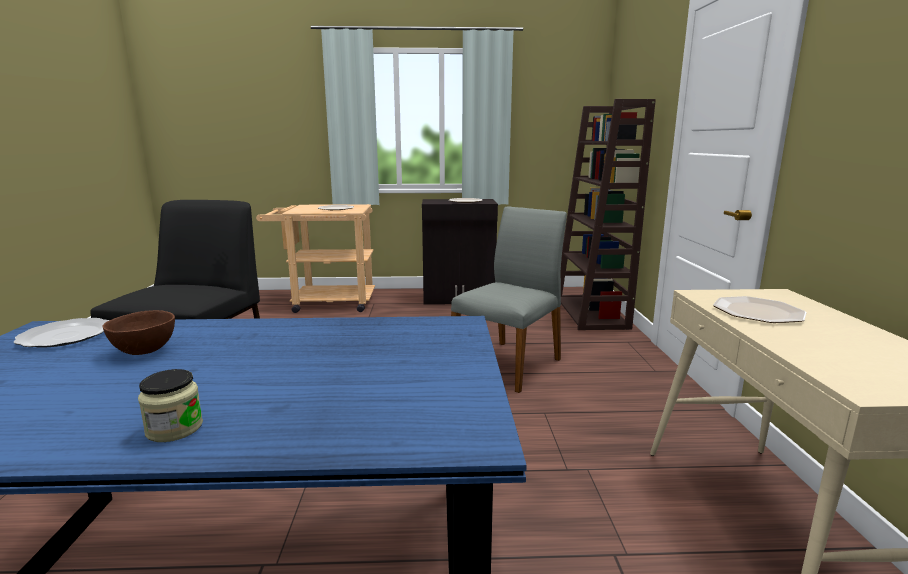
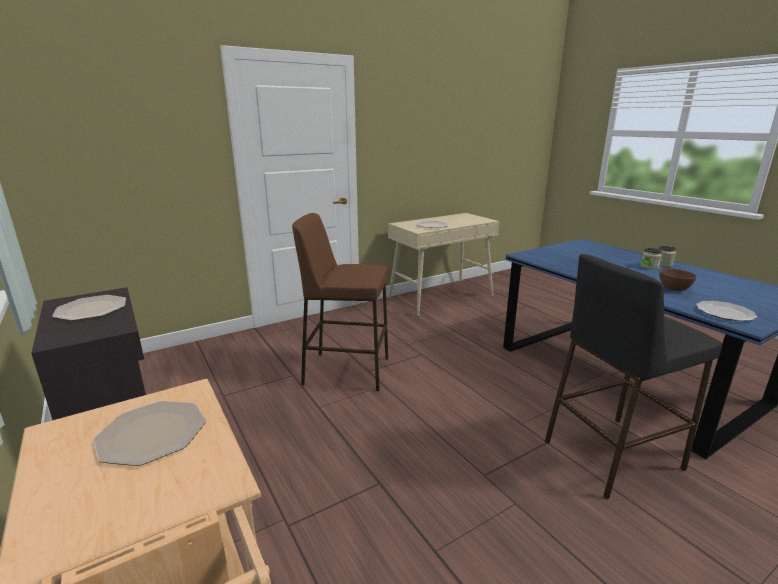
camera: 120 degrees left, 5 degrees up
(210, 398) = (649, 266): none -> jar
(508, 364) = (346, 371): grey chair -> brown stool
(591, 313) = (183, 358): brown bookcase -> none

